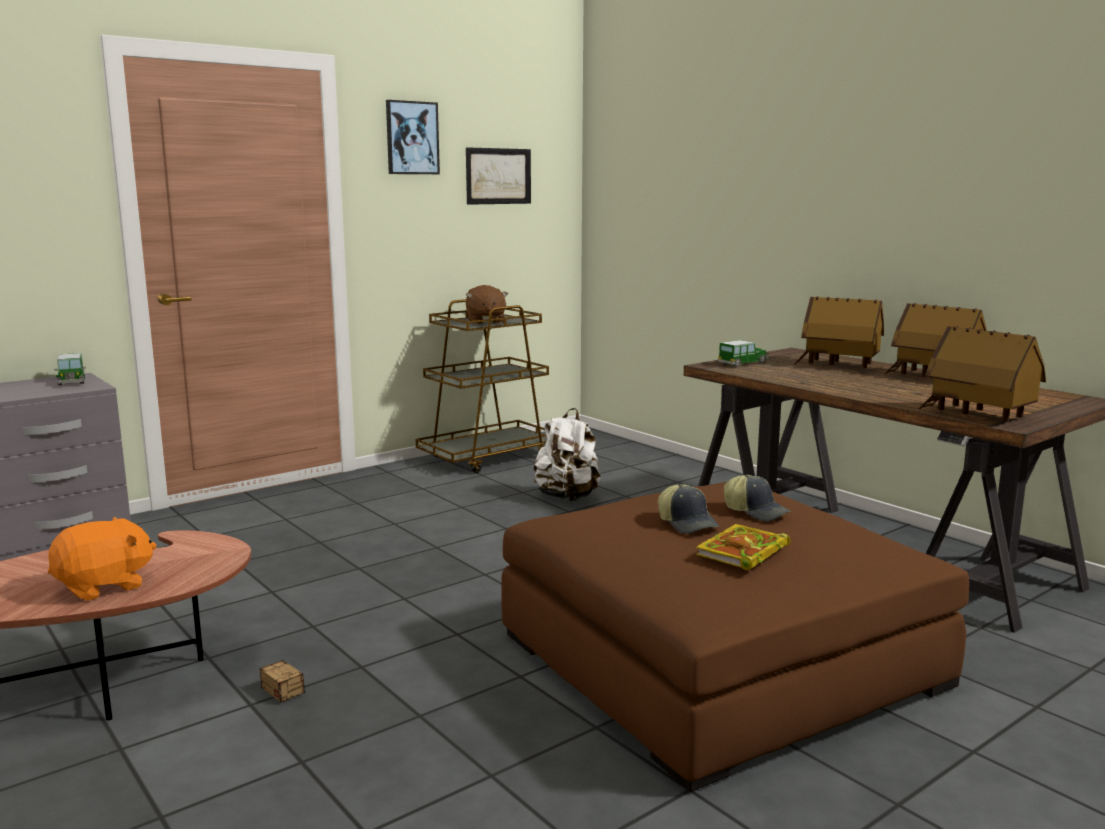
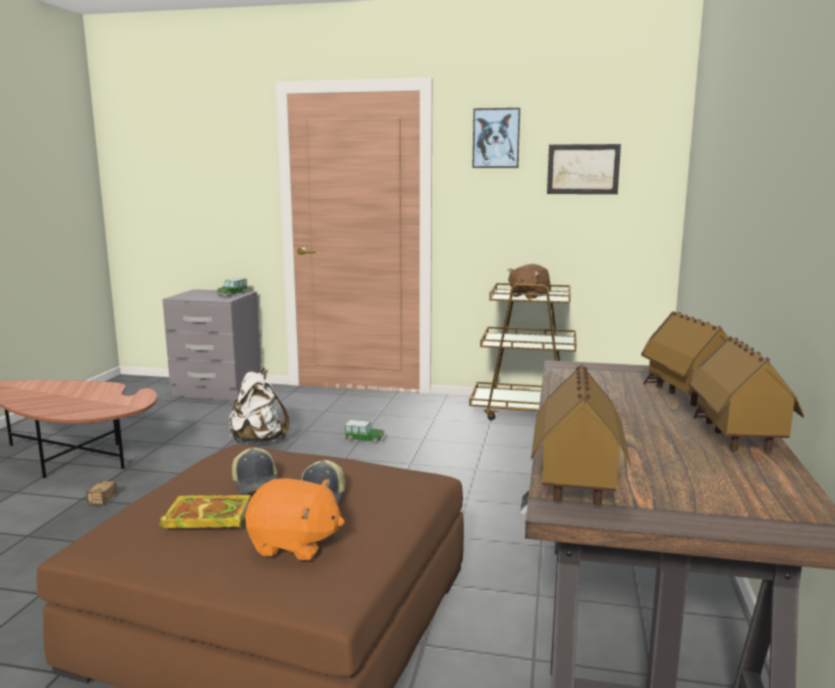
camera: 50 degrees right, 0 degrees up
(104, 586) = (59, 405): orange plush toy -> orange plush toy (294, 544)
(567, 498) = (501, 460): white backpack -> white backpack (258, 441)
(687, 523) = (256, 483): cap -> cap turned 45 degrees counterclockwise
(743, 363) = (599, 371): toy car -> toy car (365, 439)

